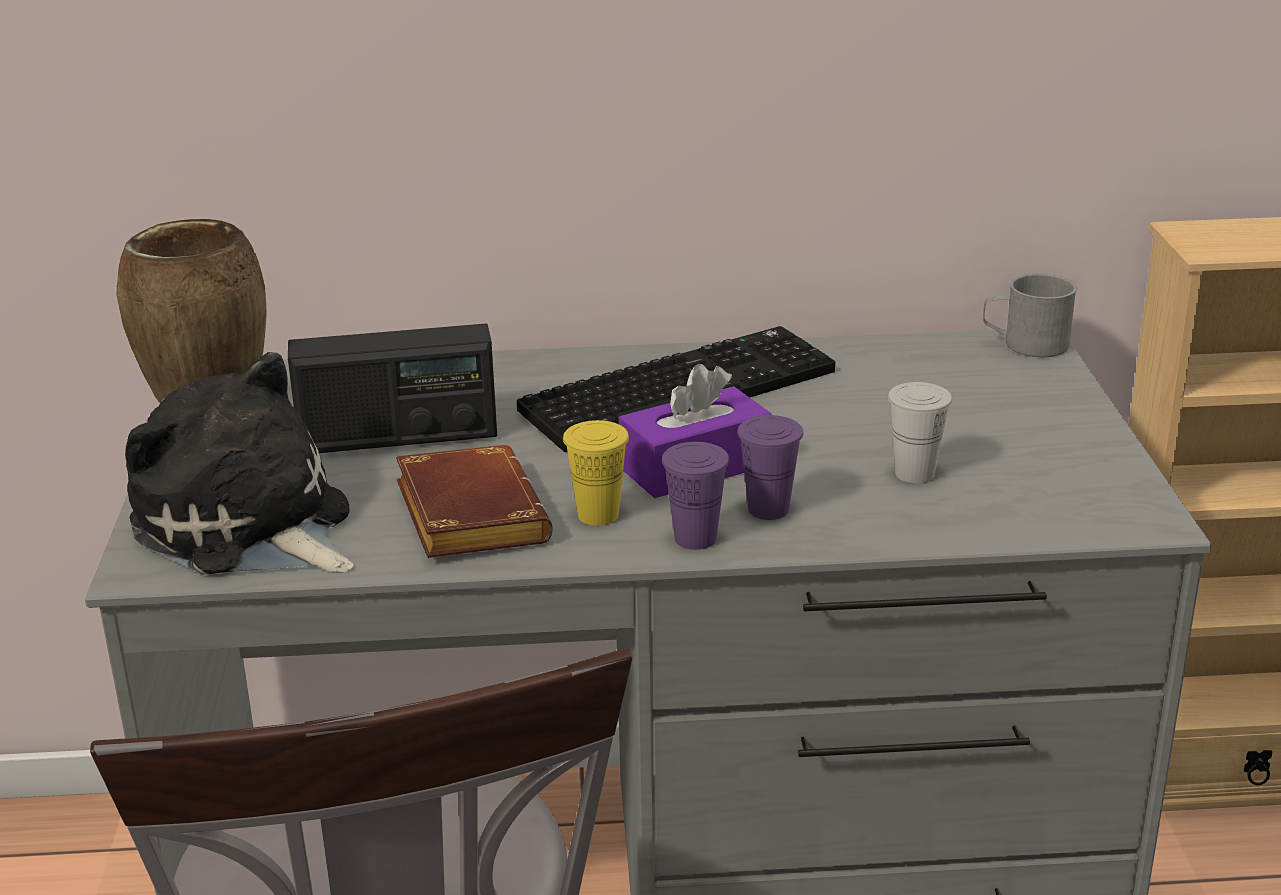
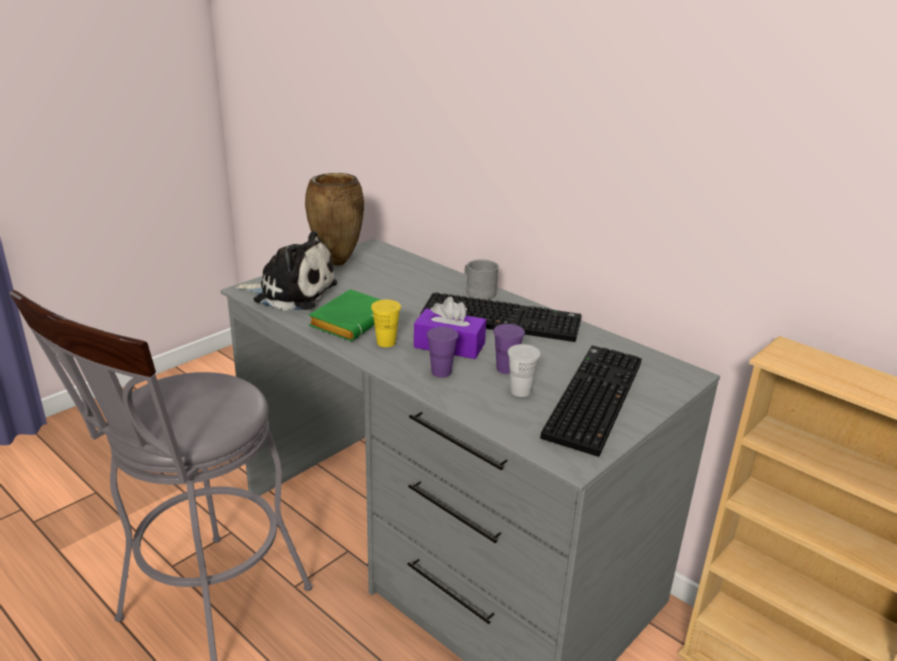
camera: 45 degrees right, 0 degrees up
(248, 527) = (291, 292): plush toy -> plush toy turned 105 degrees clockwise
(398, 437) = (383, 288): radio -> none
(465, 515) = (350, 320): brown book -> green book
(695, 538) = (397, 367): purple cup -> purple cup (506, 368)
(1001, 431) = (591, 397): none -> keyboard
(1025, 344) = (684, 373): grey mug -> grey mug (478, 292)

